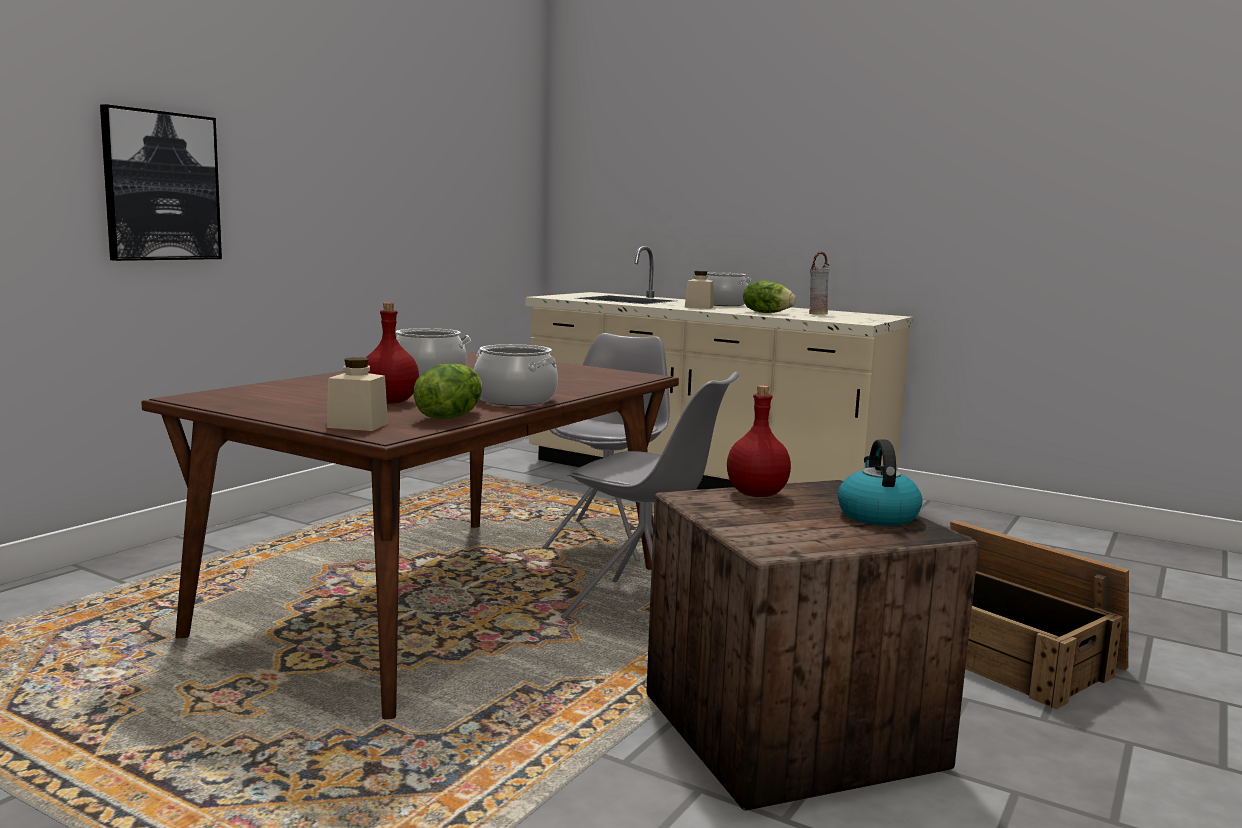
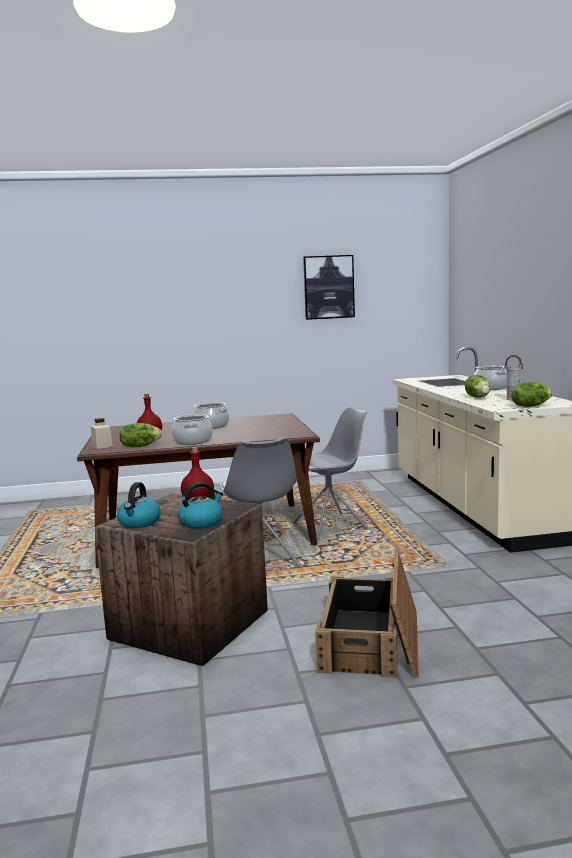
camera: 50 degrees right, 0 degrees up
(161, 186) = (178, 334): picture -> picture (328, 287)
(699, 307) = (457, 390): beige jar -> none
(803, 539) = (139, 523): none -> kettle
(872, 319) = (530, 406): none -> lettuce

